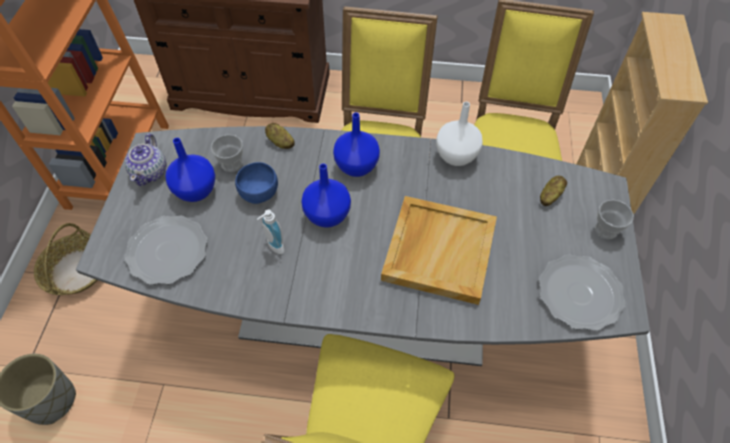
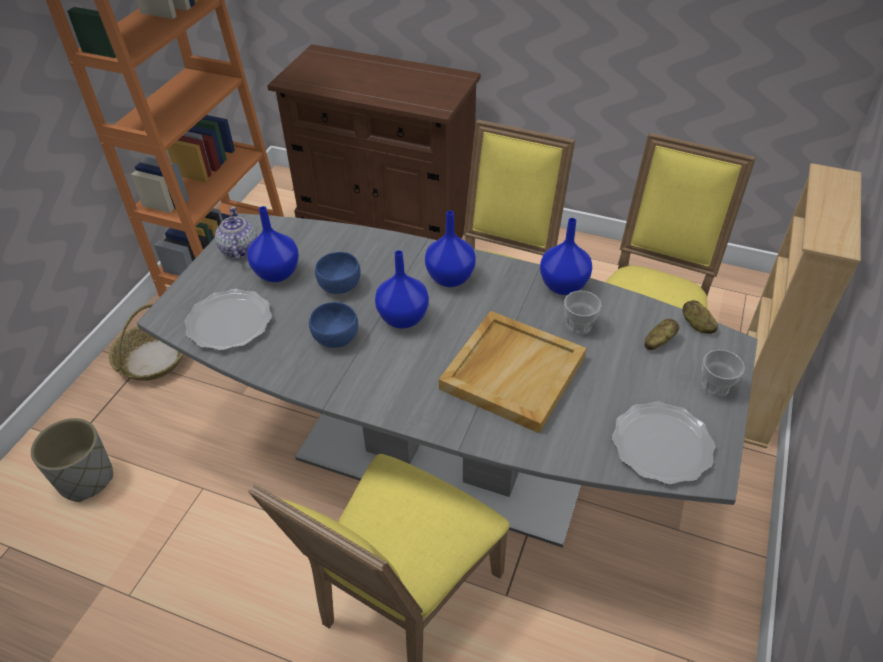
camera: 15 degrees right, 10 degrees down
(150, 172) = (238, 249): teapot -> teapot turned 150 degrees clockwise
(231, 164) = (321, 255): cup -> cup (578, 326)
(273, 247) = (336, 337): soap dispenser -> blue bowl
(280, 142) = (378, 243): potato -> potato (697, 325)
(455, 156) = (562, 285): white vase -> blue vase

